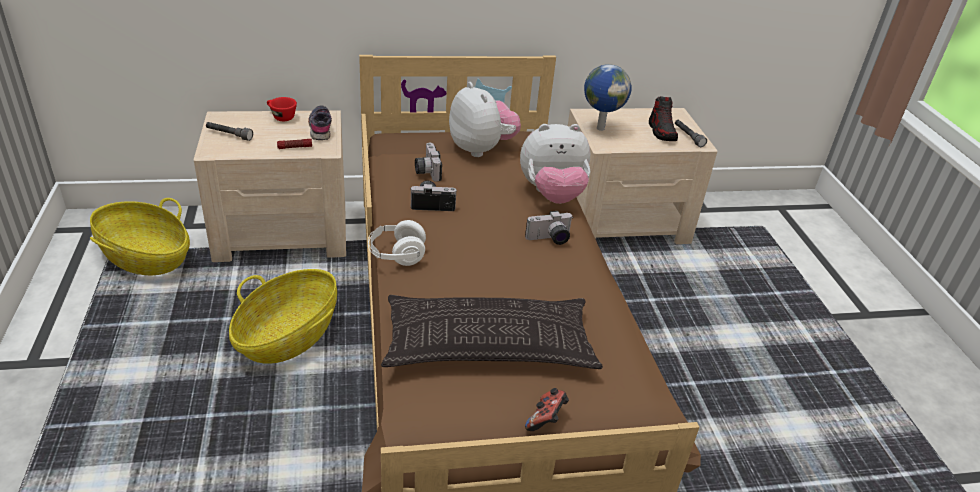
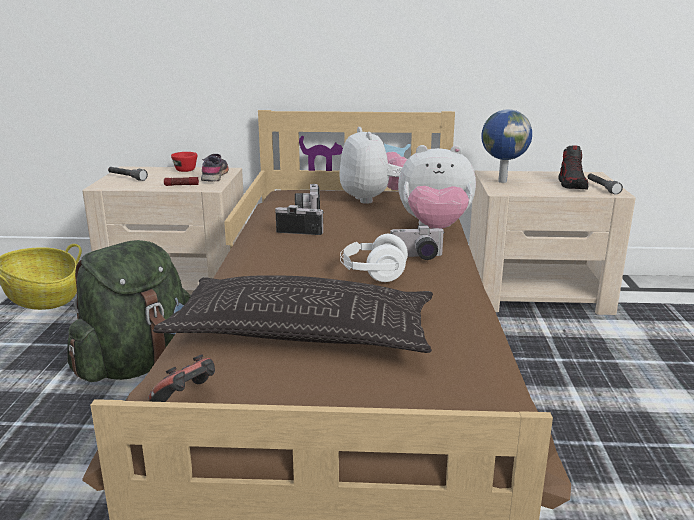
camera: 15 degrees right, 15 degrees down
(288, 336) = (138, 364): basket -> green backpack
(396, 255) = (239, 261): white headphones -> white headphones (373, 274)
(546, 419) = (340, 404): game controller -> game controller (187, 398)

